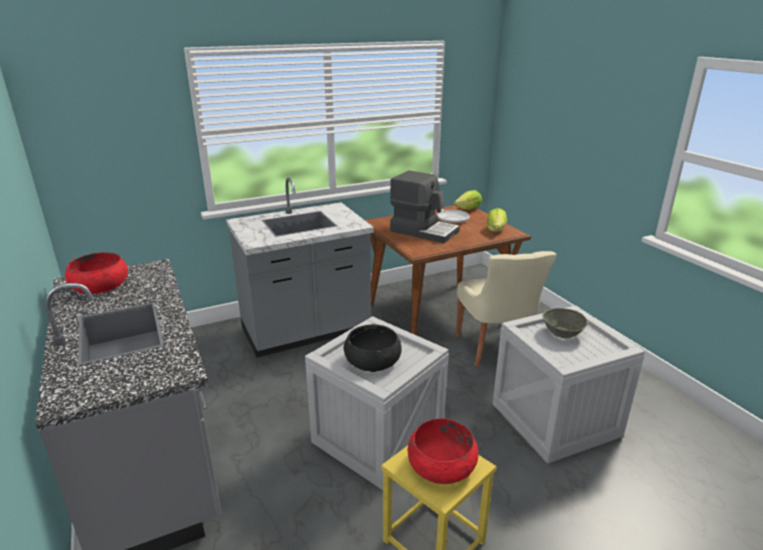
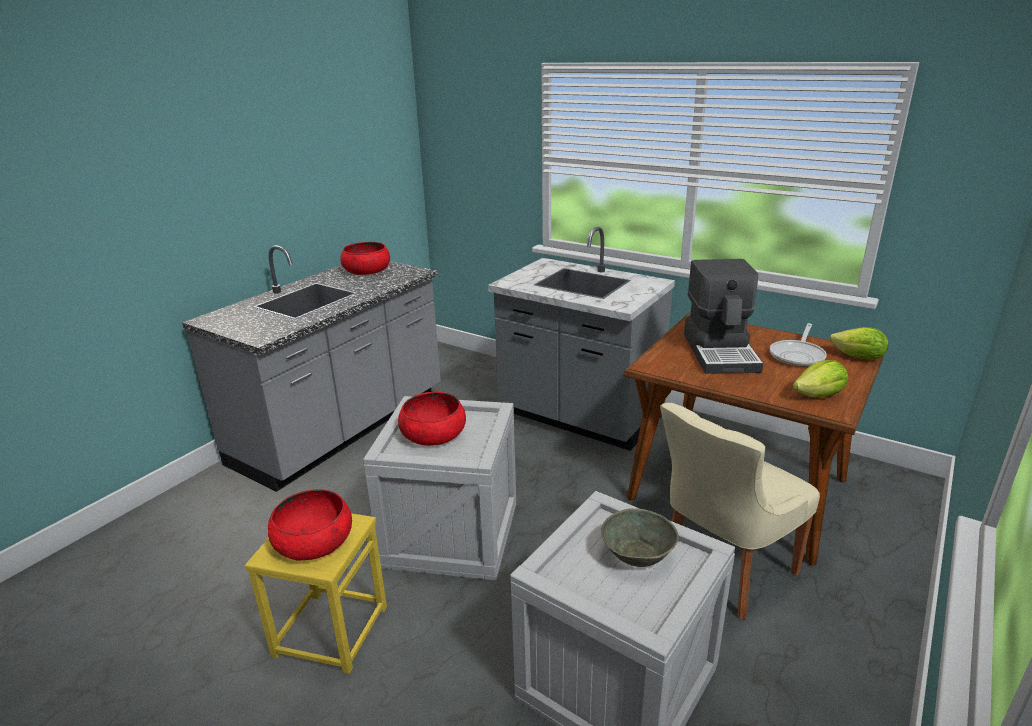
camera: 60 degrees right, 0 degrees up
(373, 360) = (433, 434): black bowl -> red bowl

